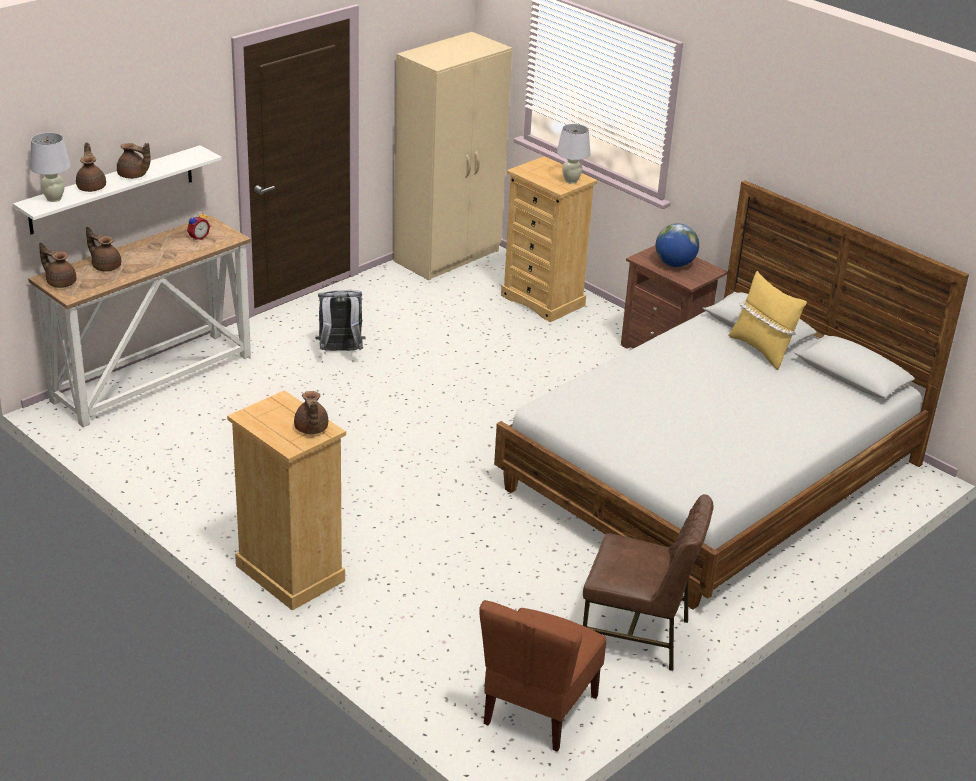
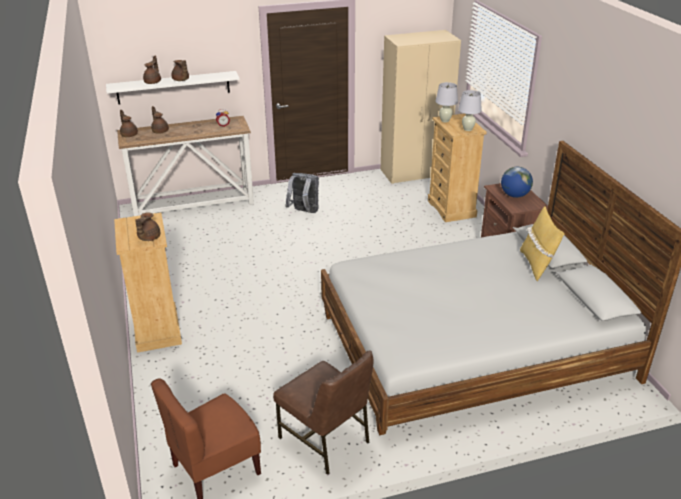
camera: 30 degrees right, 0 degrees up
(54, 198) = (127, 84): white table lamp -> white table lamp (445, 120)

